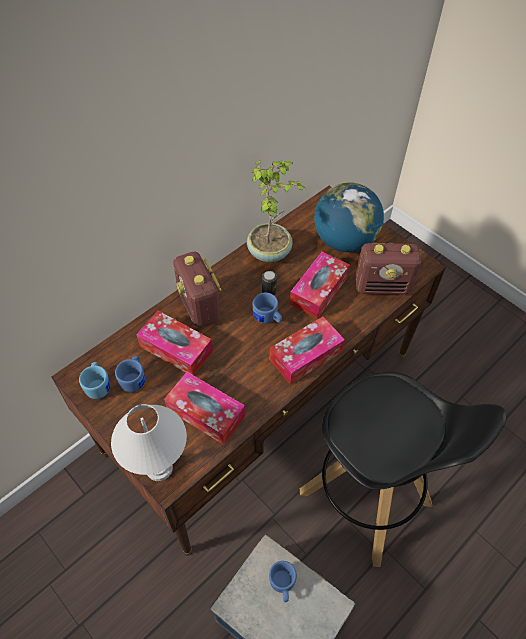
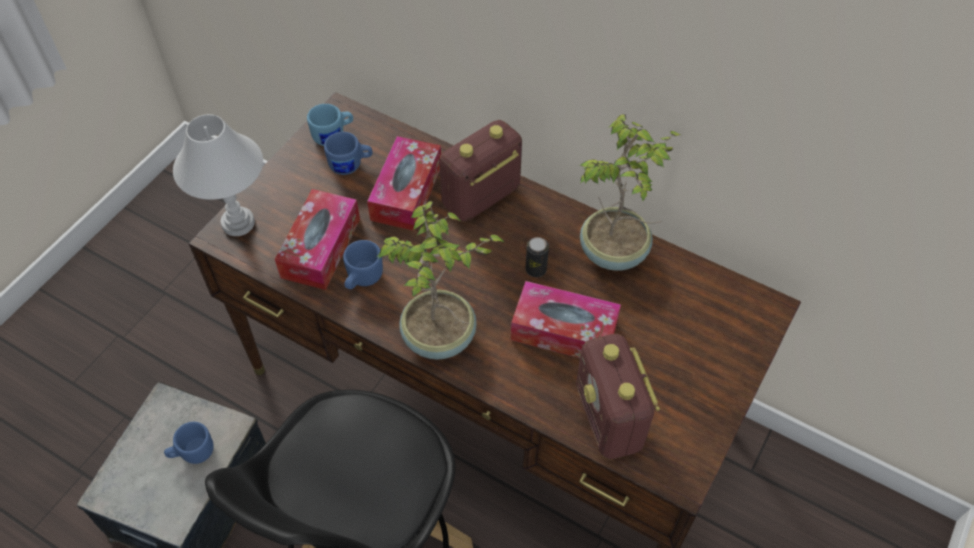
camera: 75 degrees right, 0 degrees up
(267, 318) = (489, 278): blue mug -> blue mug (361, 279)
(306, 355) = (440, 338): tissue box -> potted plant
(344, 241) = (682, 346): globe -> none

